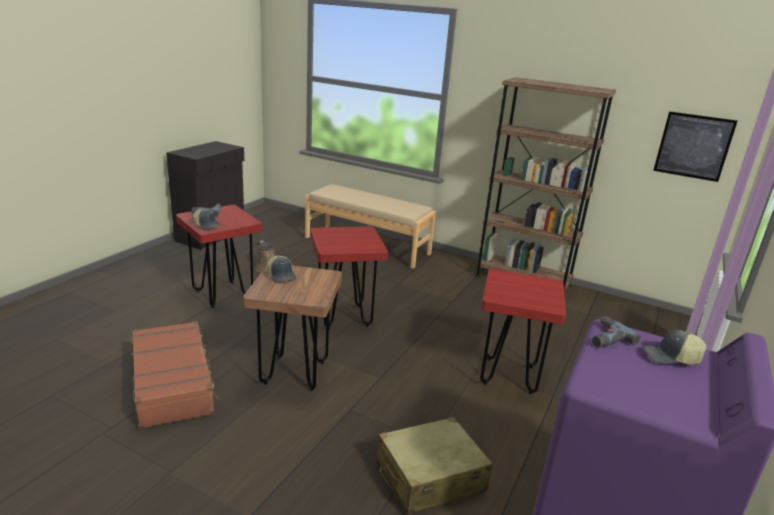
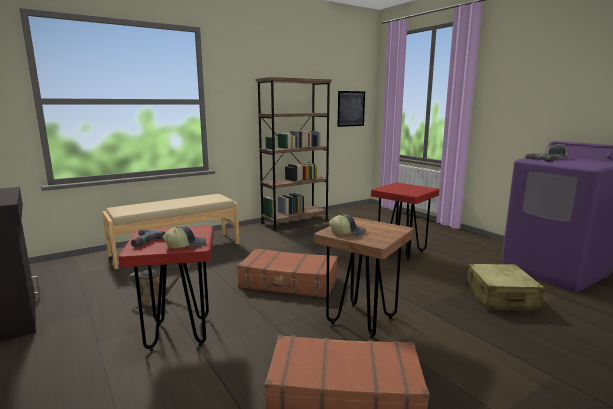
camera: 60 degrees left, 10 degrees down
(344, 317) = (289, 283): red stool -> brown suitcase

